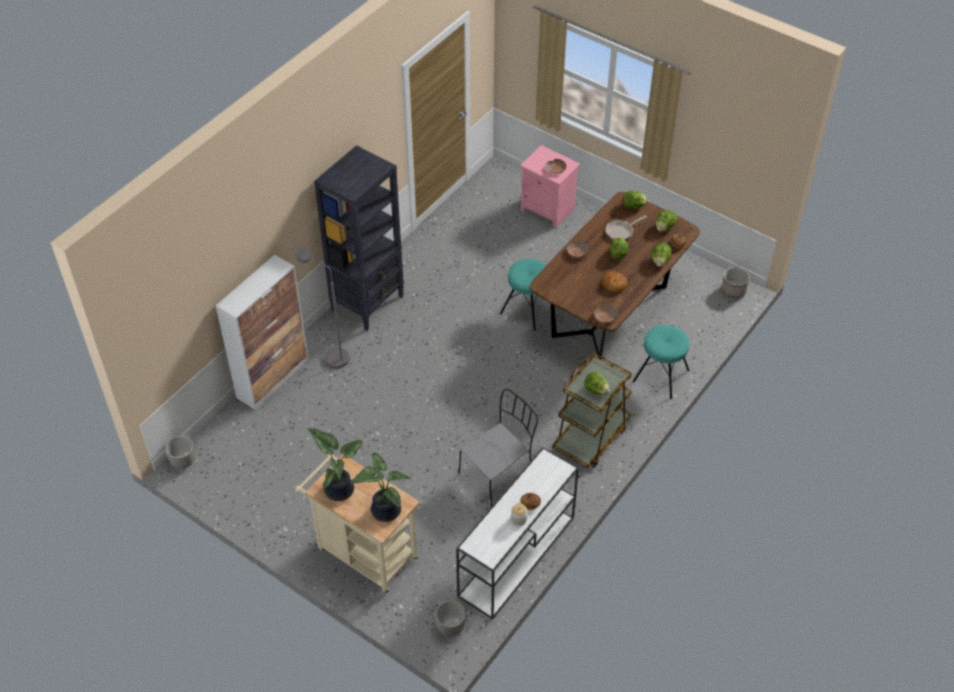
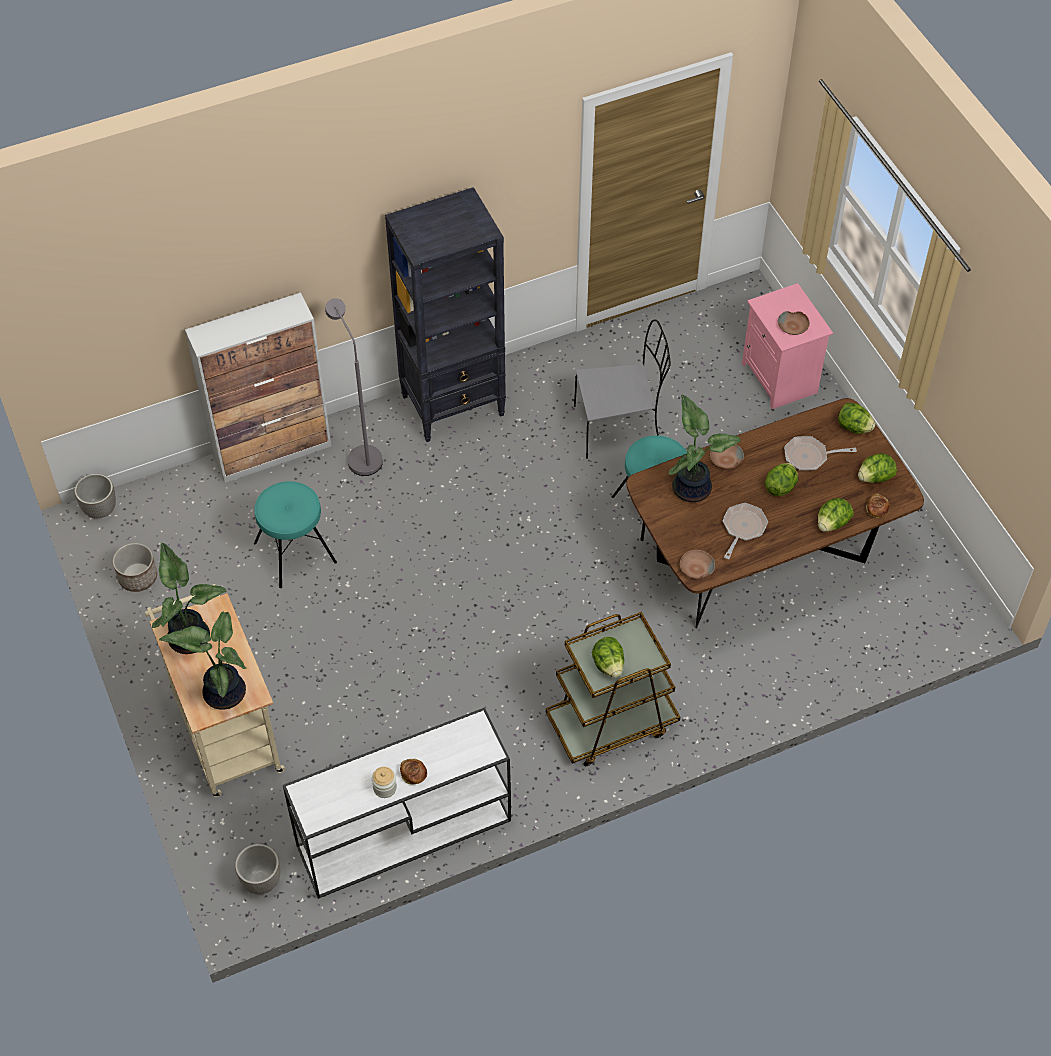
camera: 30 degrees right, 5 degrees up
(498, 473) = (458, 711): grey chair -> grey chair (619, 426)
(570, 275) = (692, 487): none -> potted plant
(614, 285) = (742, 528): bread -> frying pan
(660, 376) = (767, 685): turquoise stool -> turquoise stool (295, 552)
(733, 290) = (960, 610): planter -> planter (138, 577)

